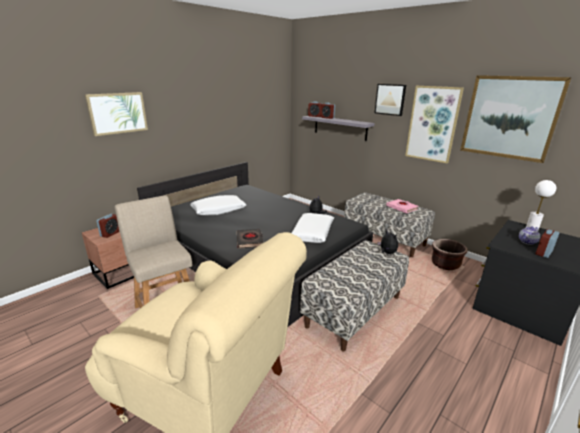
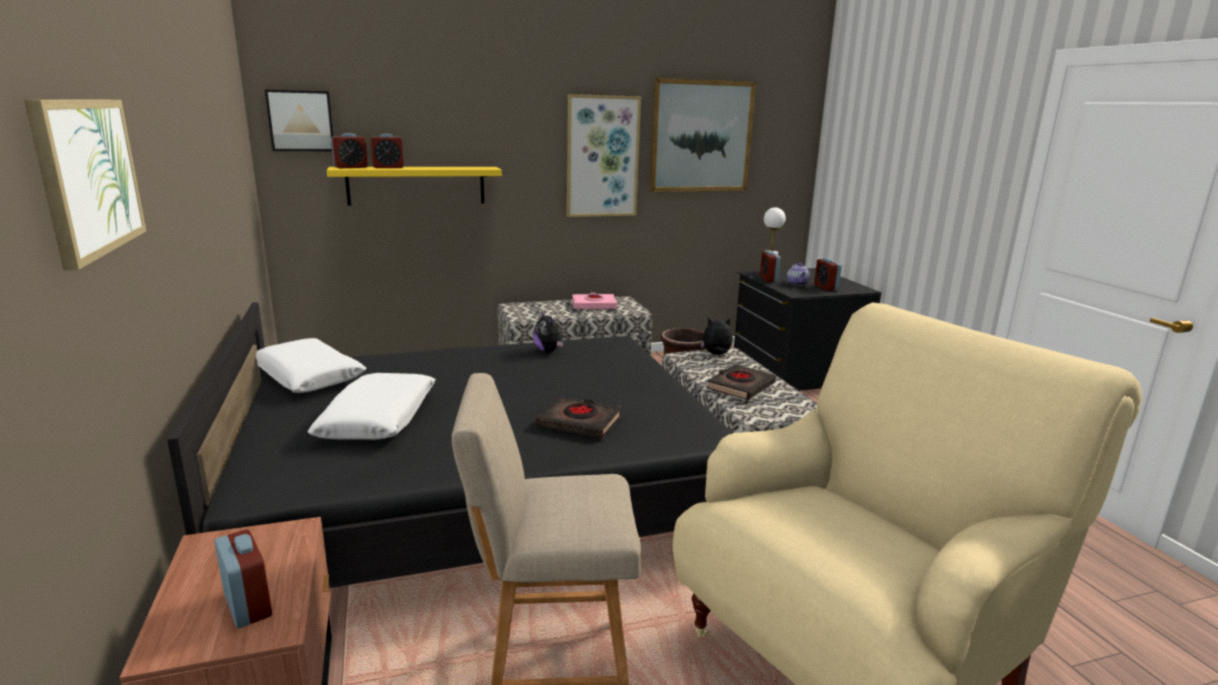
camera: 60 degrees left, 5 degrees down
(312, 233) = (614, 372): white pillow -> white pillow (308, 377)
(340, 127) = (416, 185): grey shelf -> yellow shelf
(350, 269) = (740, 386): none -> black book
(390, 99) = (522, 120): picture -> picture (301, 121)
(514, 231) = (768, 279): none -> alarm clock

